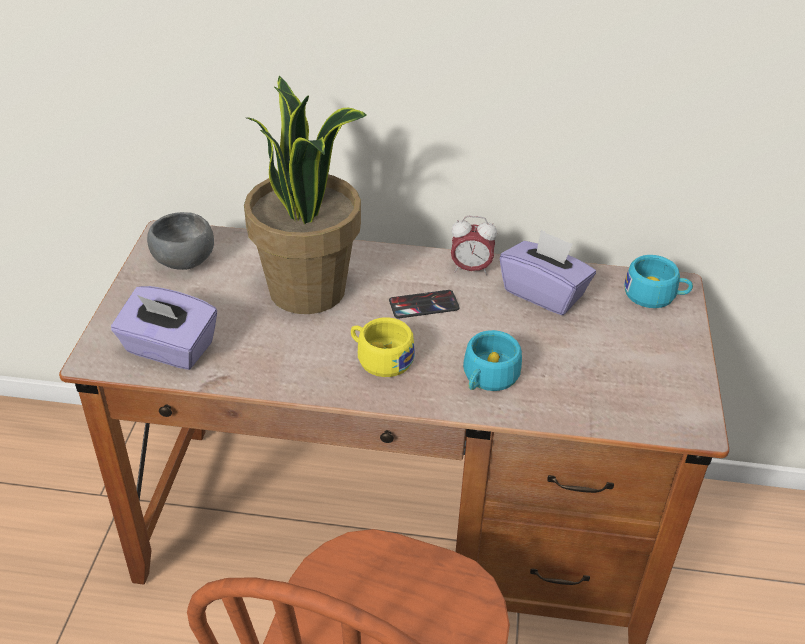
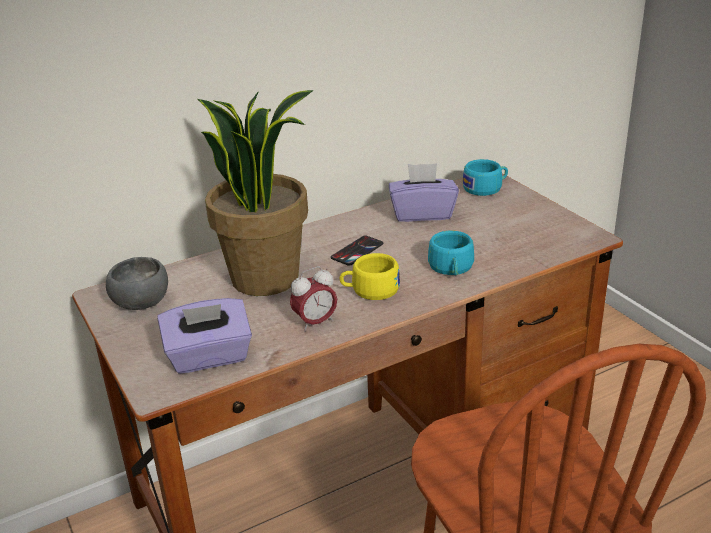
camera: 35 degrees left, 10 degrees down
(470, 269) = (360, 220): alarm clock -> alarm clock (315, 323)

